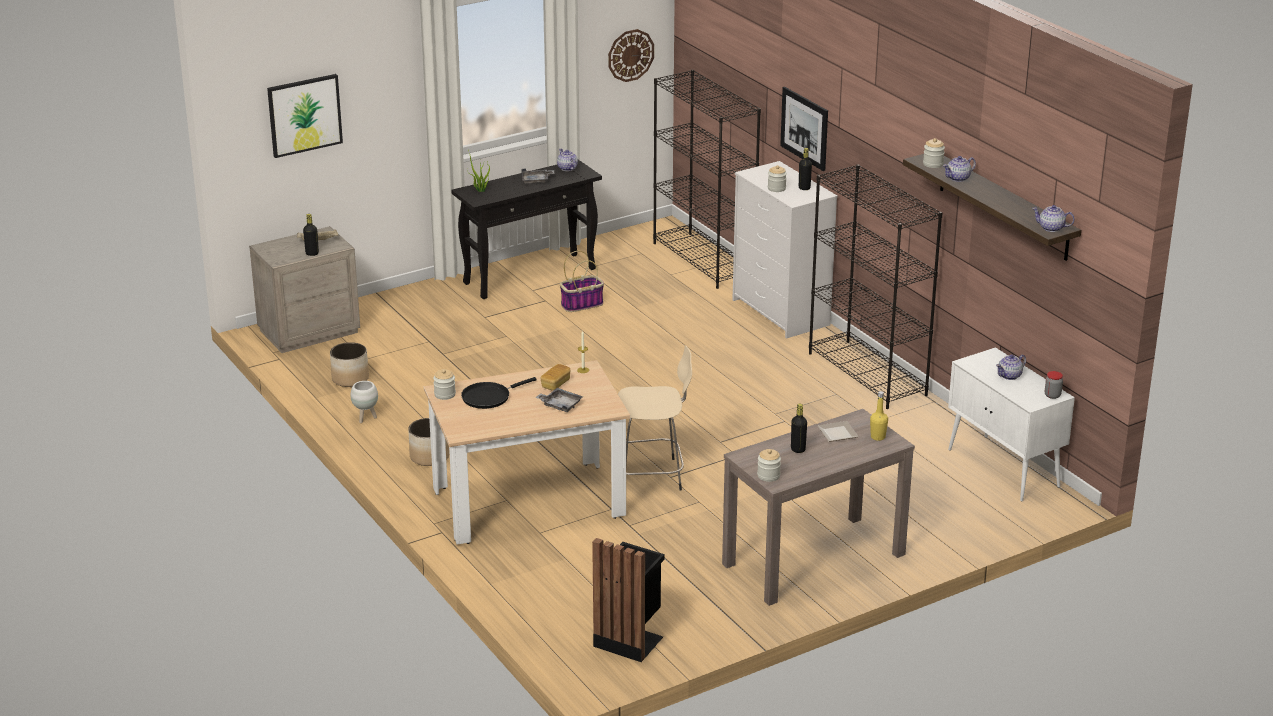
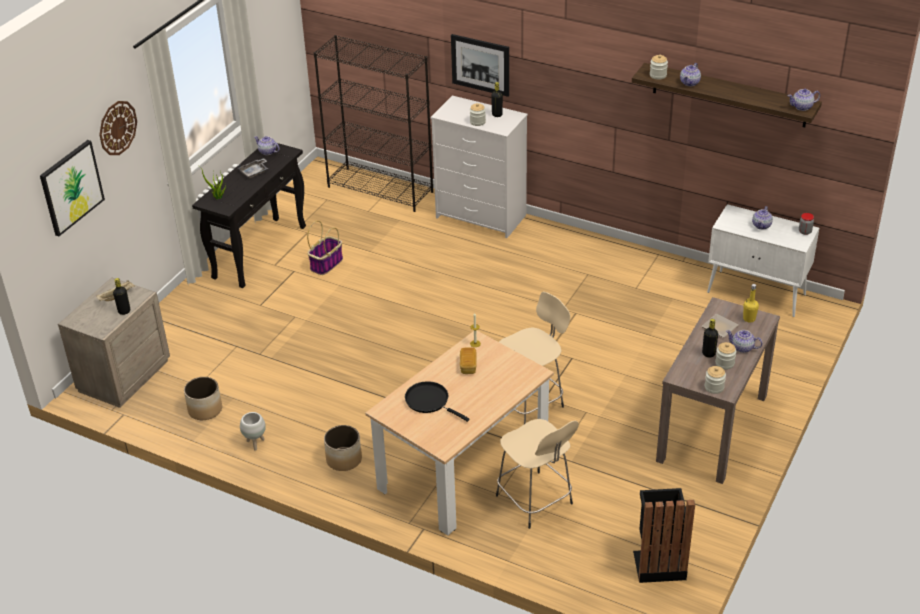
camera: 30 degrees left, 10 degrees up
(445, 394) = (391, 414): jar -> jar (724, 363)
(489, 397) = (429, 401): black frying pan -> black frying pan turned 105 degrees clockwise
(560, 405) = (492, 385): grey tray -> none
(567, 551) = (535, 501): none -> beige stool
(630, 55) = (278, 36): wall clock -> wall clock (117, 127)
(839, 456) = (742, 348): none -> teapot
(868, 374) = (593, 248): black bookcase -> none

